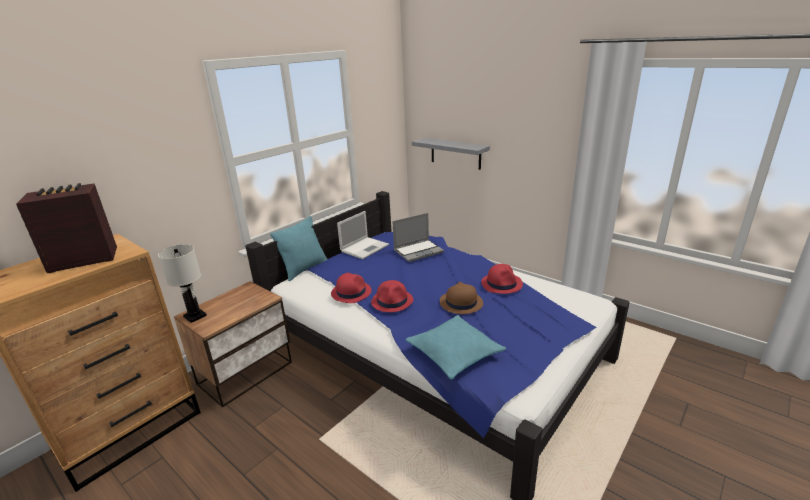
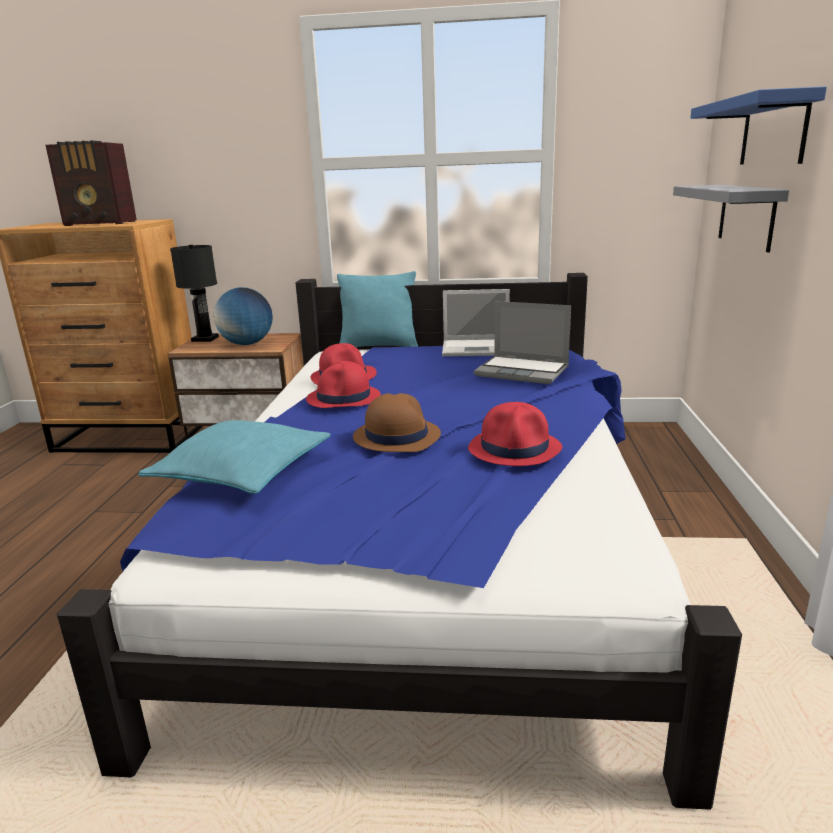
camera: 55 degrees right, 5 degrees down
(82, 260) = (101, 223): radio -> radio turned 150 degrees clockwise
(195, 316) = (204, 339): white table lamp -> black table lamp
(241, 304) = (247, 344): none -> globe
(470, 120) = (773, 131): none -> blue shelf

